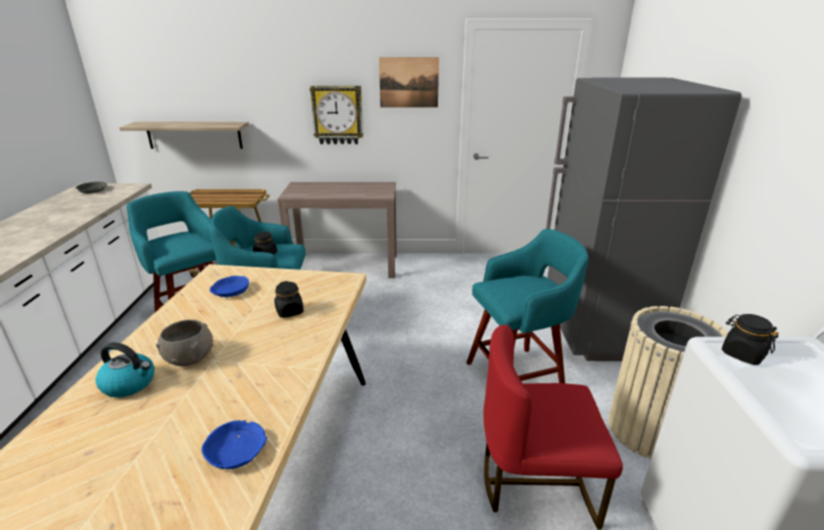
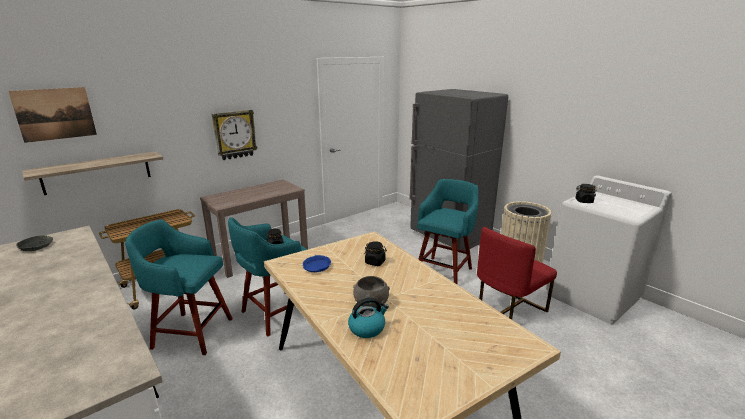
camera: 40 degrees left, 5 degrees down
(236, 451) = (477, 319): blue bowl -> none
(409, 82) = (285, 104): picture -> picture (55, 114)

